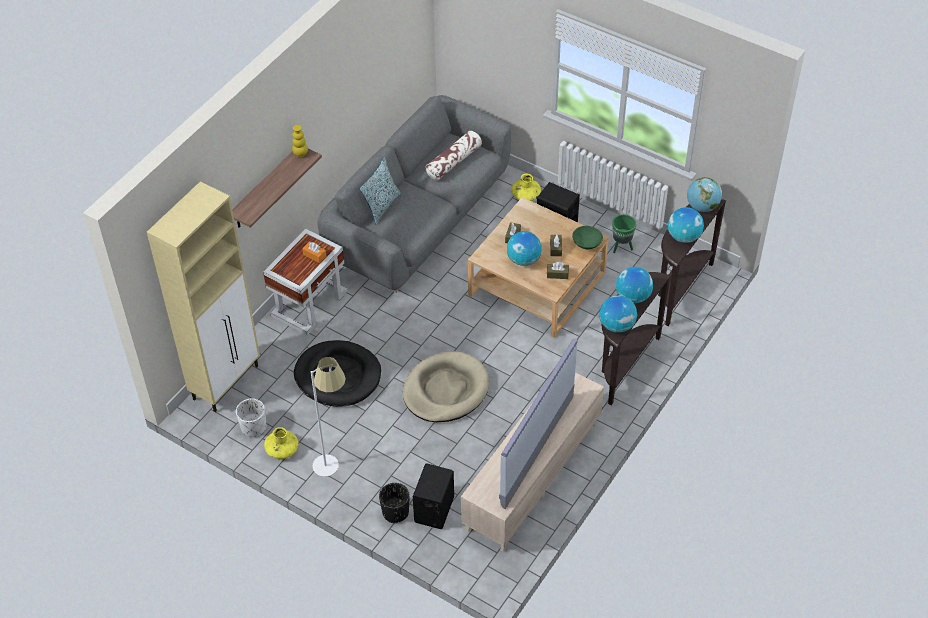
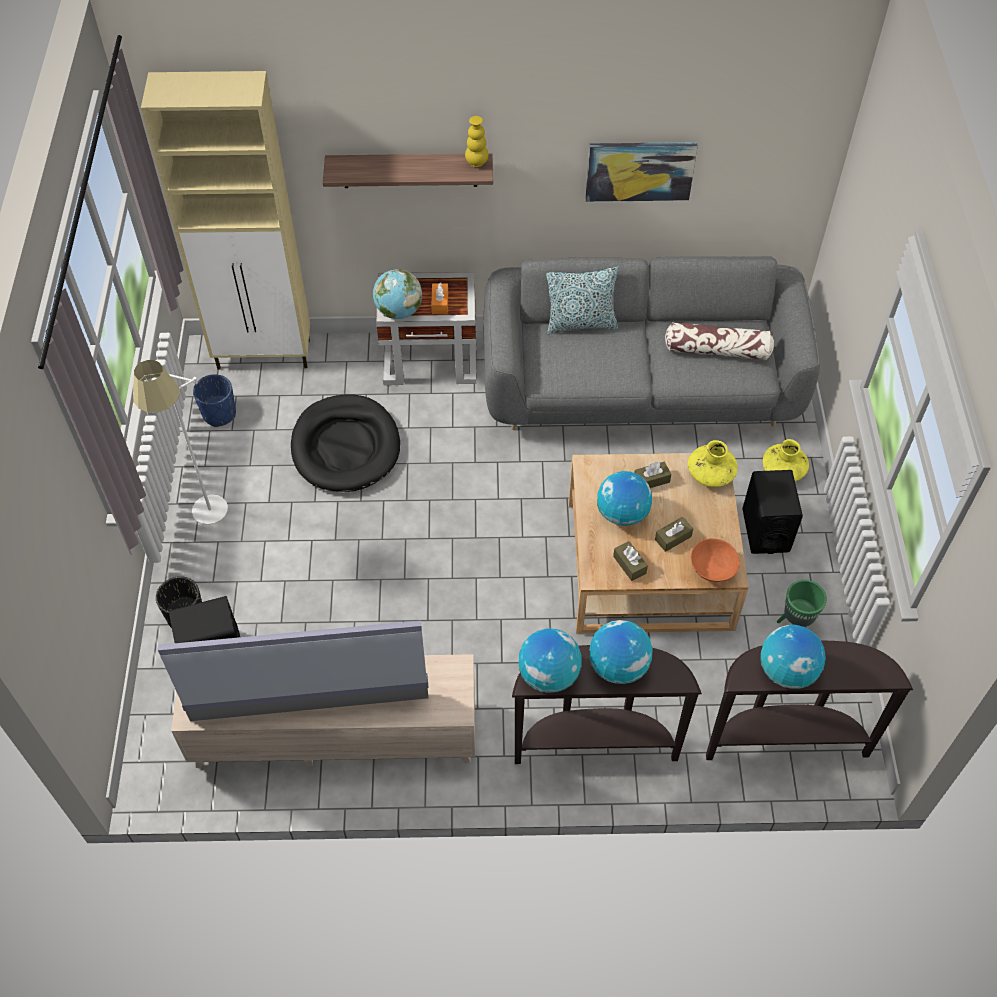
camera: 55 degrees right, 5 degrees up
(253, 427) = (219, 414): white planter -> blue planter
(282, 449) = (205, 457): yellow vase -> yellow vase (711, 473)
(360, 98) = (640, 170): none -> picture
(445, 390) = (403, 563): beige dog bed -> none
(586, 243) = (712, 568): green bowl -> orange bowl
(702, 207) = (868, 663): globe -> globe (398, 311)

